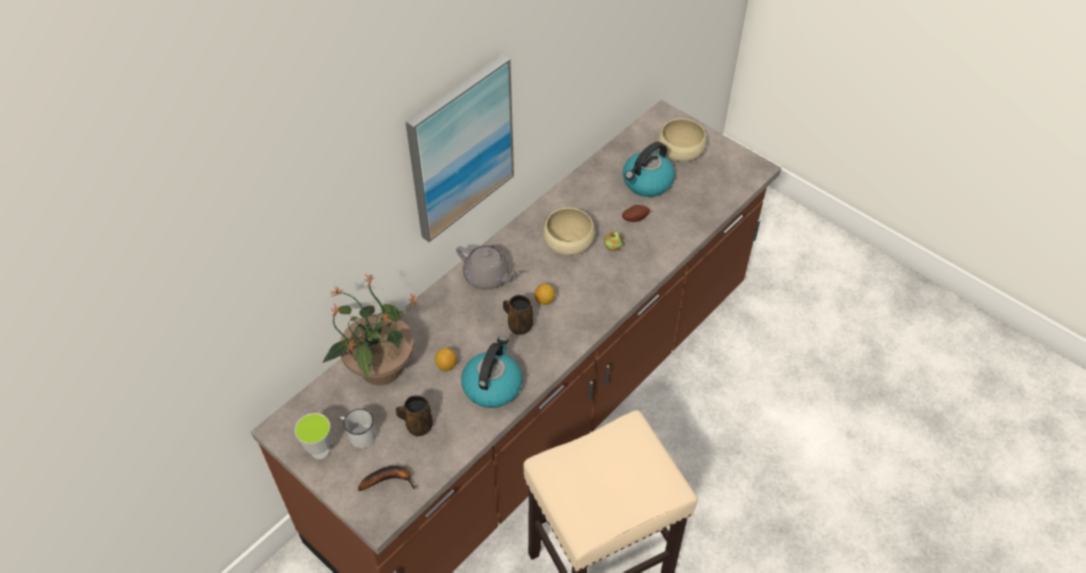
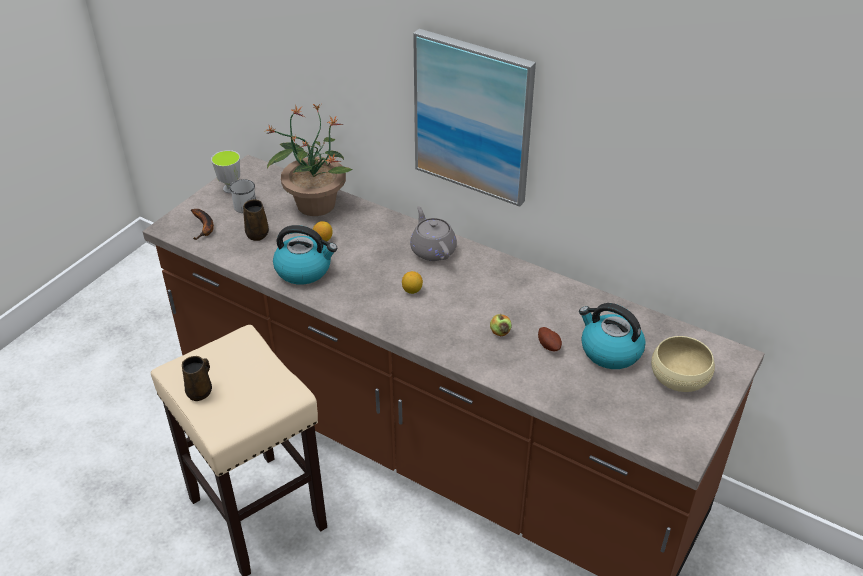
camera: 80 degrees right, 10 degrees down
(488, 277) = (432, 250): grey teapot -> grey teapot turned 135 degrees clockwise
(519, 325) = (377, 277): brown mug -> brown mug (200, 391)
(568, 242) = (496, 298): beige bowl -> none

